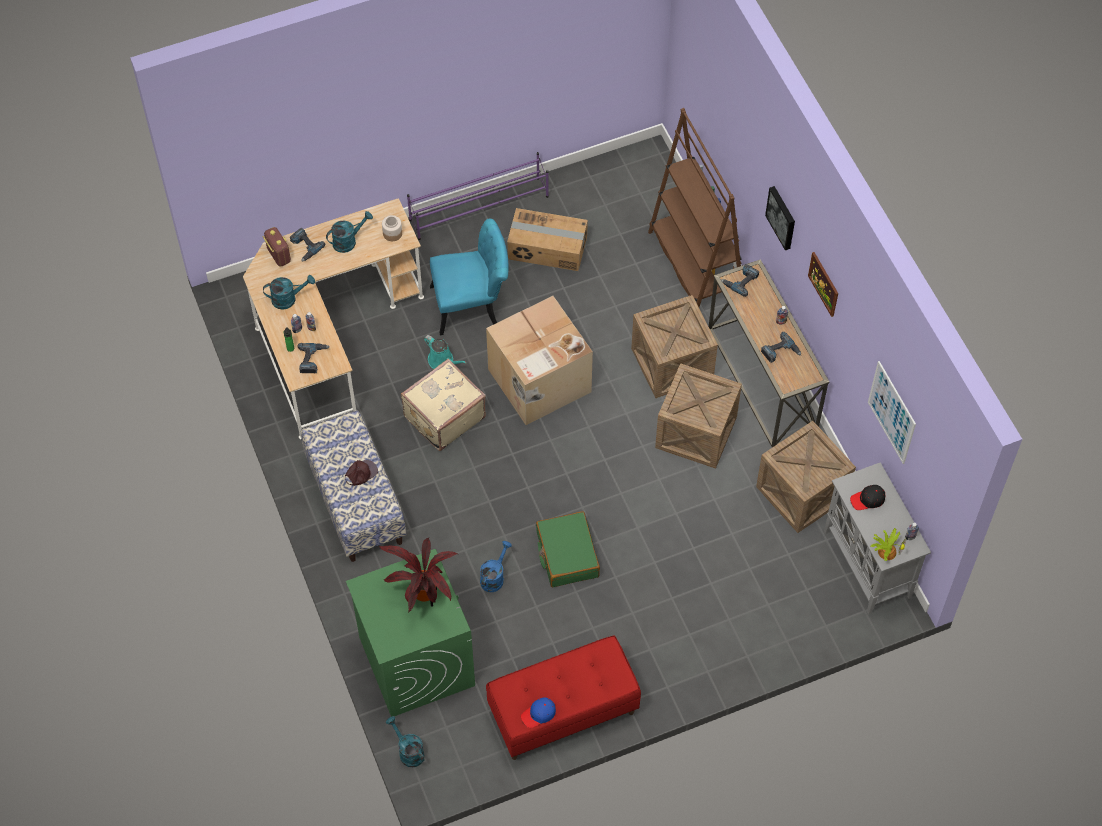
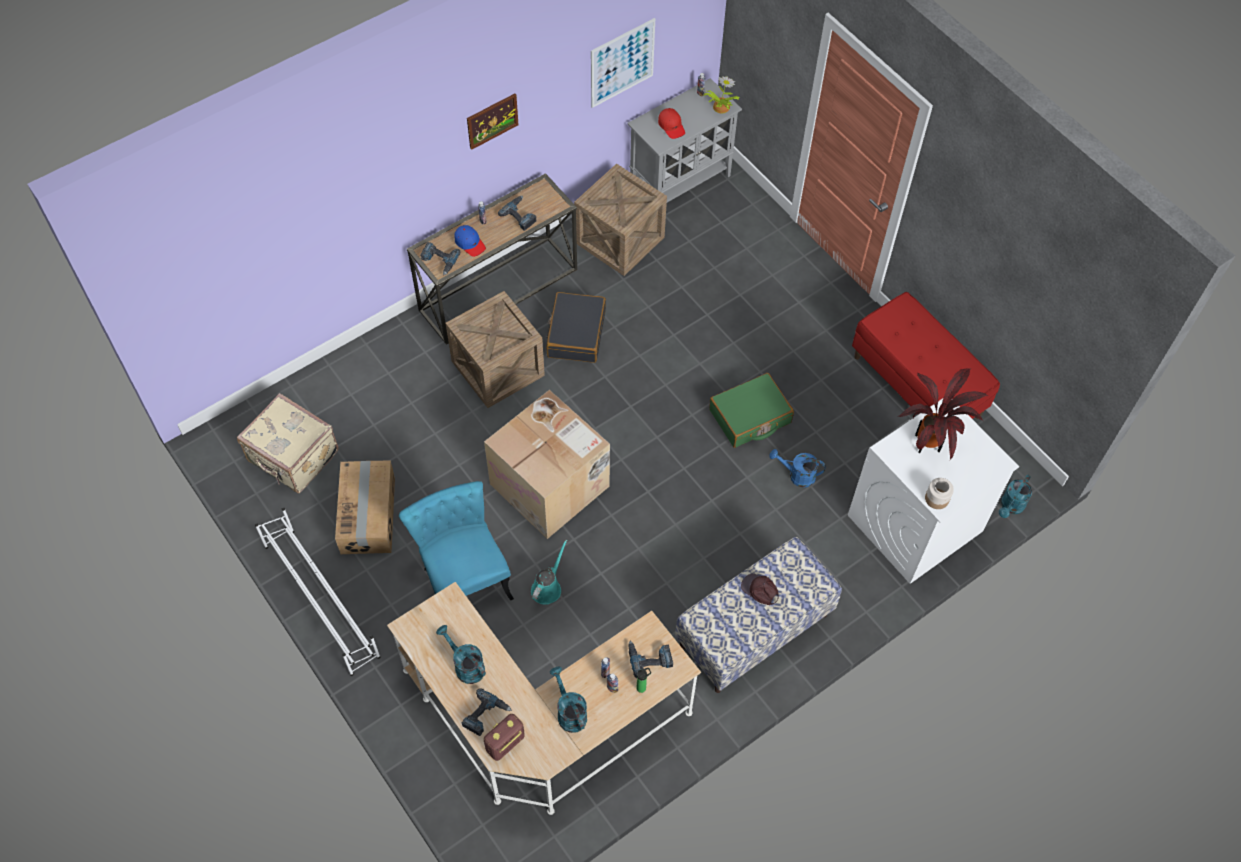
camera: 105 degrees left, 0 degrees up
(392, 233) = (443, 617): jar -> jar (936, 499)
(416, 660) = (914, 524): green washing machine -> white washing machine
(443, 416) = (620, 569): beige suitcase -> beige suitcase (293, 458)
(480, 208) = (321, 600): purple shoe rack -> white shoe rack
(538, 714) = (966, 364): blue cap -> blue cap (470, 243)
(695, 264) = (365, 369): brown bookcase -> none
(696, 432) = (576, 334): crate -> black suitcase
(782, 217) = (408, 170): picture -> none
(867, 500) = (671, 126): black cap -> red cap

